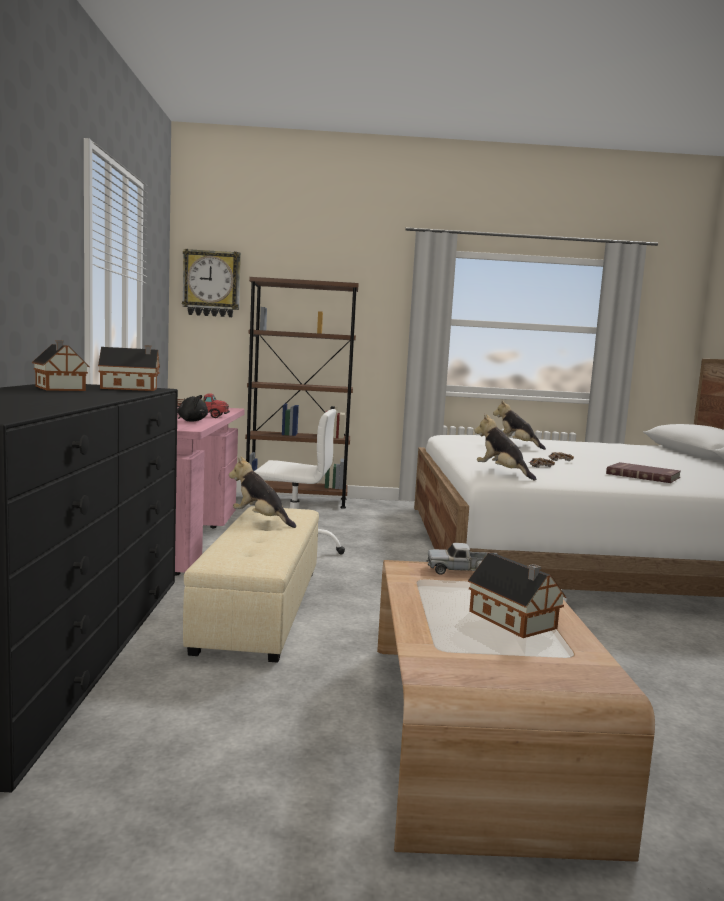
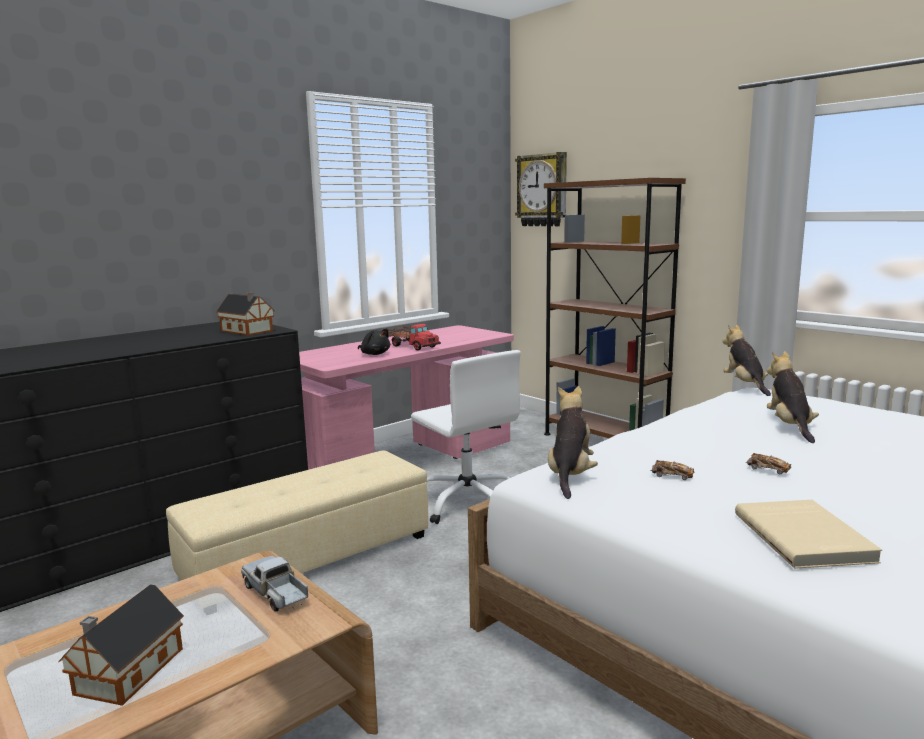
camera: 50 degrees right, 5 degrees up
(60, 388) = (187, 331): toy house -> none
(261, 520) = (337, 469): plush toy -> plush toy (745, 385)
(643, 475) = (805, 537): red book -> beige book

